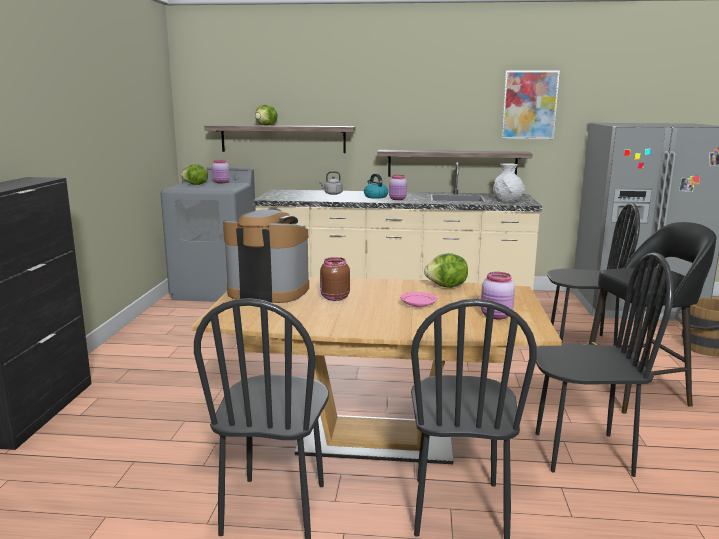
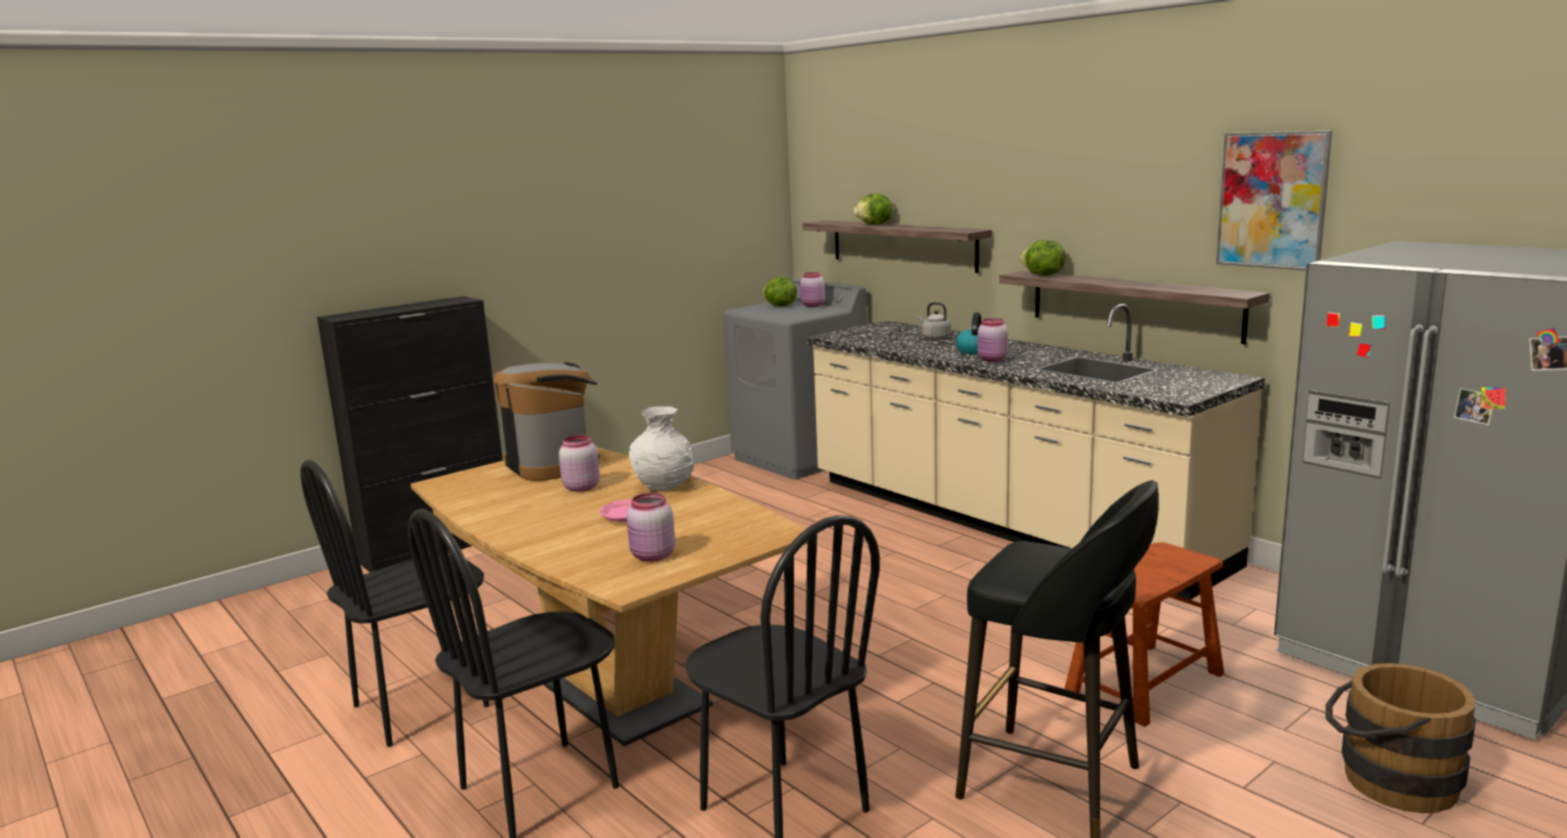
camera: 45 degrees right, 0 degrees up
(334, 298) = (580, 487): brown jar -> pink jar
(447, 287) = (721, 506): lettuce -> lettuce (1042, 275)
(507, 200) = (1166, 386): white vase -> white vase (664, 486)
(581, 343) = (1145, 682): black chair -> brown stool

